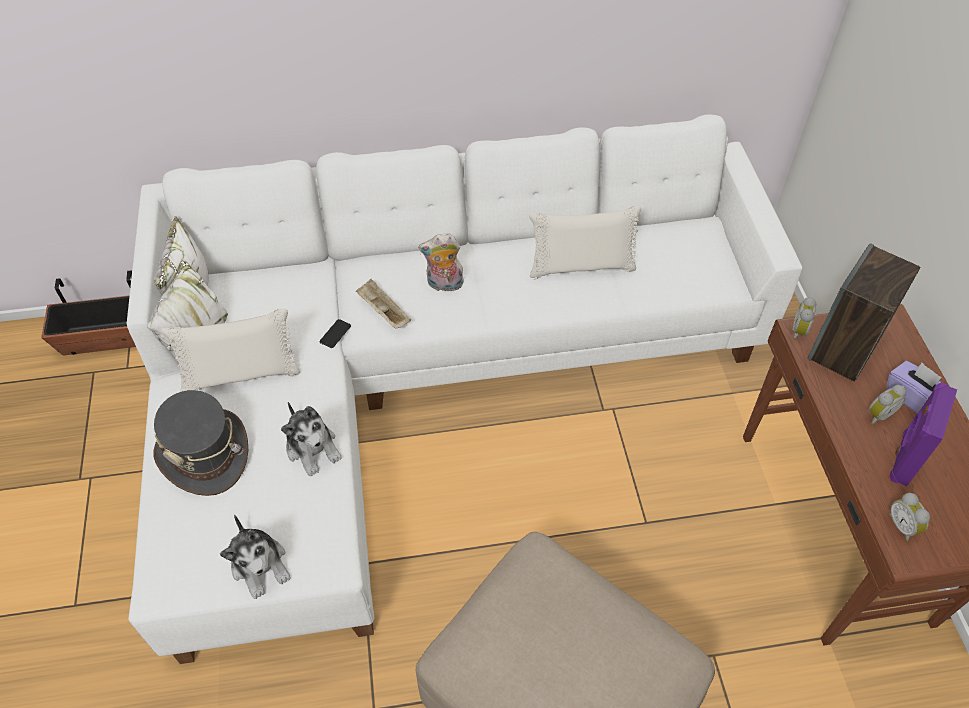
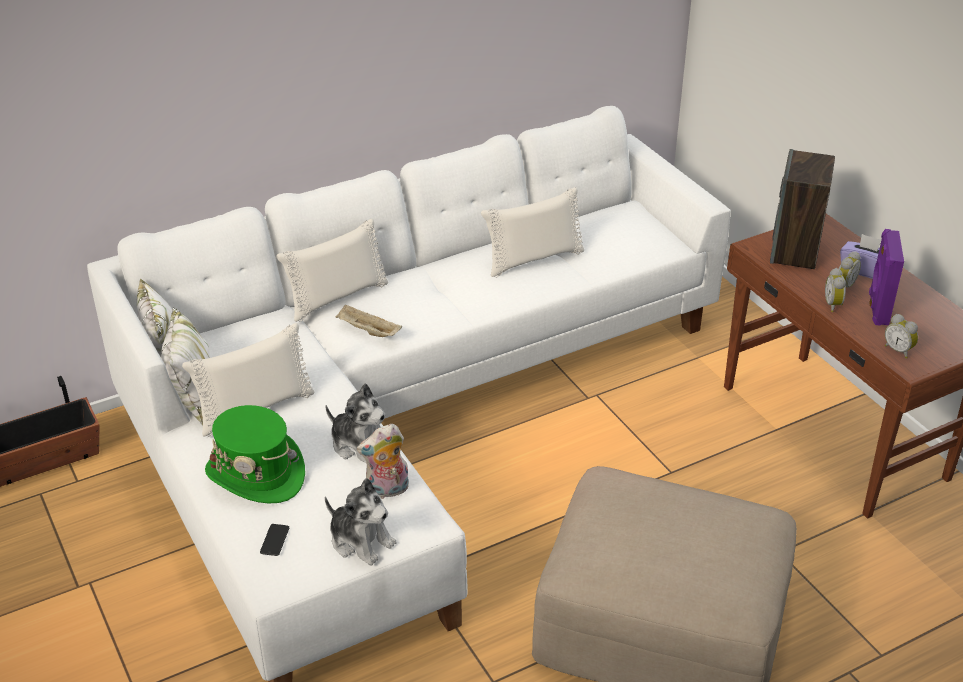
camera: 20 degrees left, 15 degrees down
(205, 453) = (256, 474): grey hat -> green hat
(335, 334) = (330, 358): phone -> phone (274, 540)
(374, 263) = (336, 297): none -> white pillow
(444, 285) = (413, 300): plush toy -> plush toy (387, 491)
(800, 331) = (754, 247): alarm clock -> alarm clock (834, 305)

